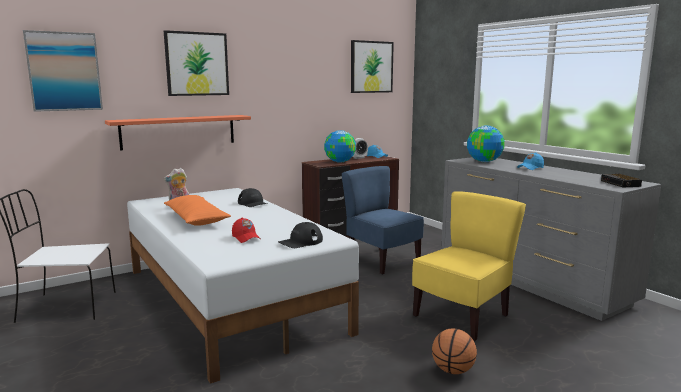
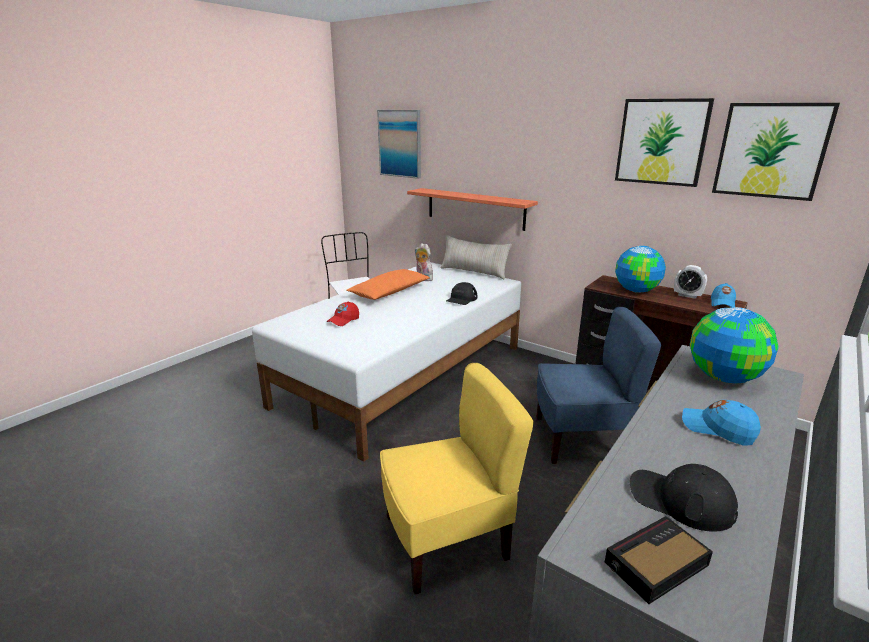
camera: 70 degrees right, 10 degrees up
(193, 193) = (474, 272): none -> beige pillow
(197, 64) = (498, 139): picture -> picture (661, 142)
(300, 242) = (341, 343): black cap -> black cap (680, 500)
(382, 261) = (581, 440): blue chair -> blue chair turned 60 degrees clockwise
(453, 370) = (303, 545): basketball -> none
(462, 317) = (446, 540): yellow chair -> yellow chair turned 45 degrees counterclockwise

